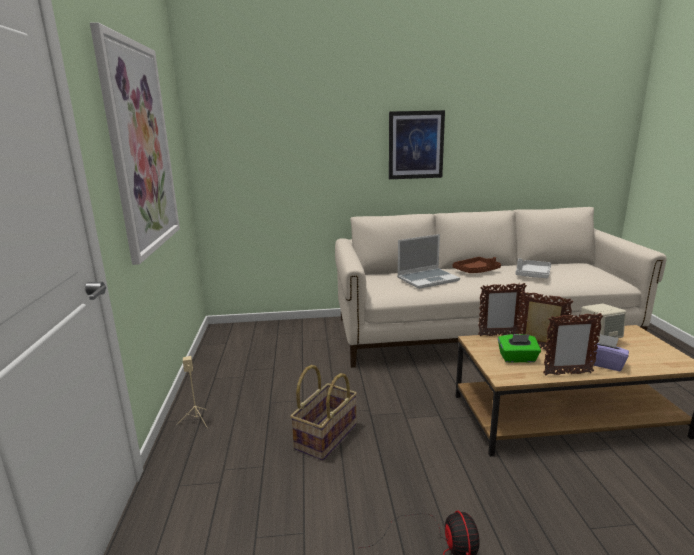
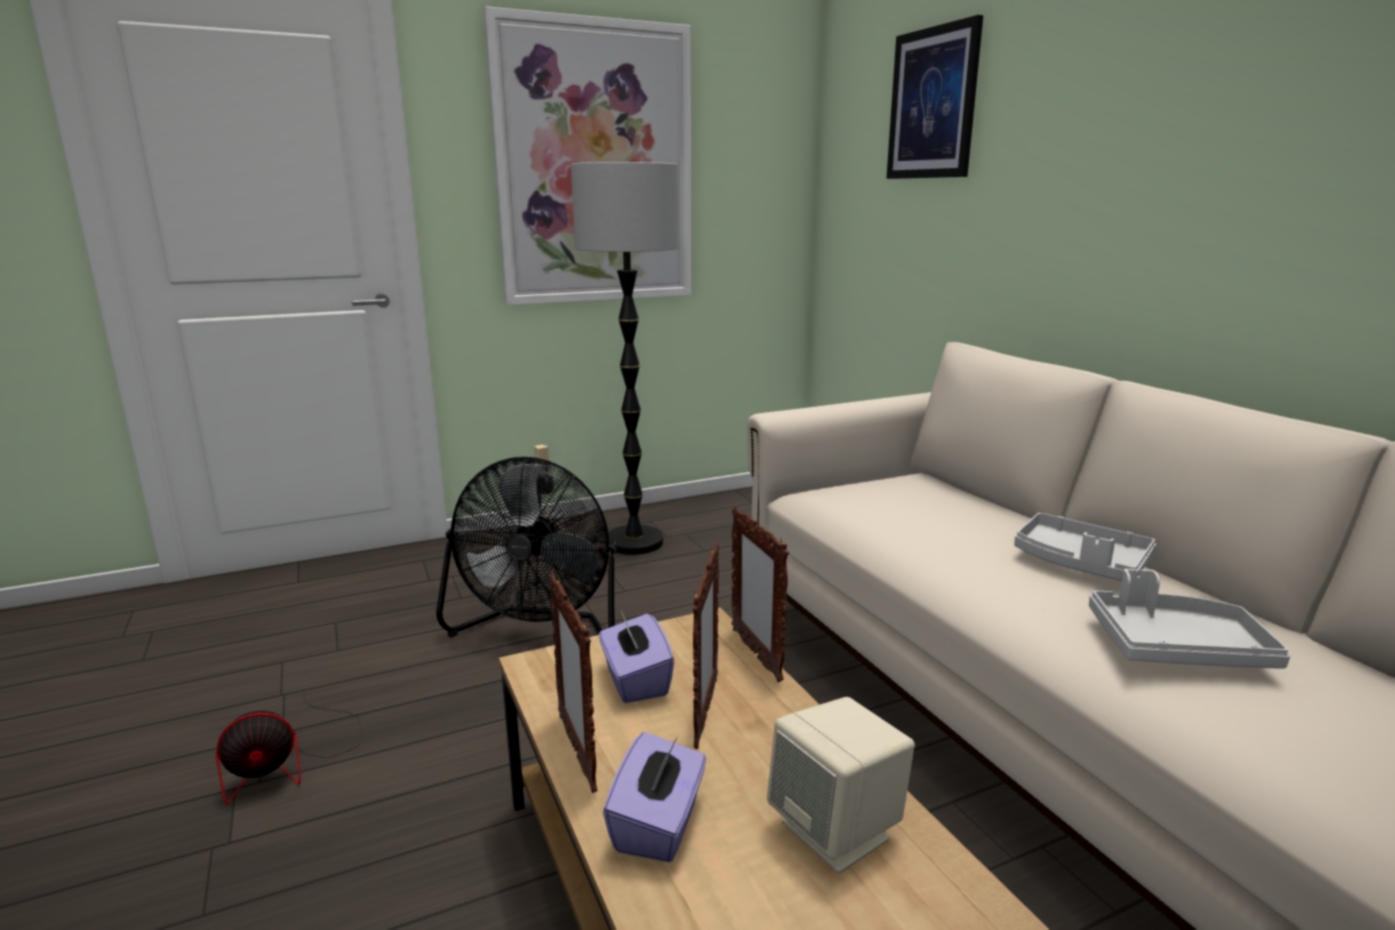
camera: 70 degrees right, 0 degrees up
(241, 388) = (634, 542): none -> floor lamp
(325, 436) = (536, 626): basket -> black fan
(416, 145) = (1166, 181): picture -> picture (933, 104)
(428, 279) = (933, 516): laptop -> none
(476, 271) = (1080, 563): brown tray -> grey tray
(517, 358) = (635, 681): green tissue box -> purple tissue box

